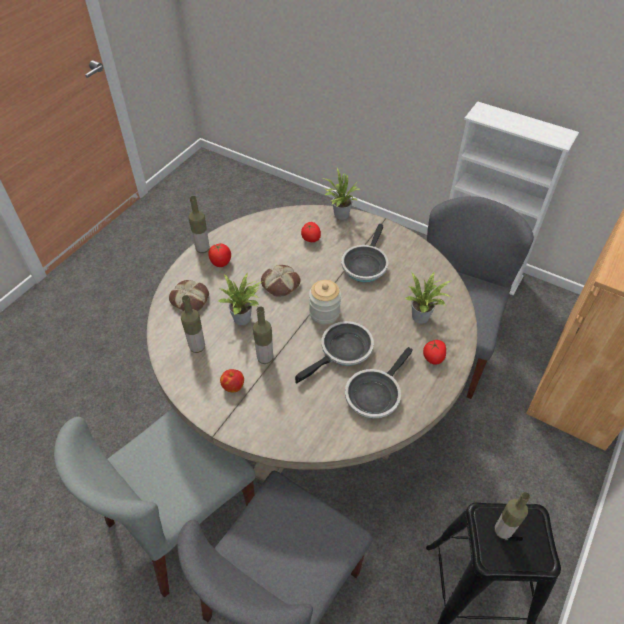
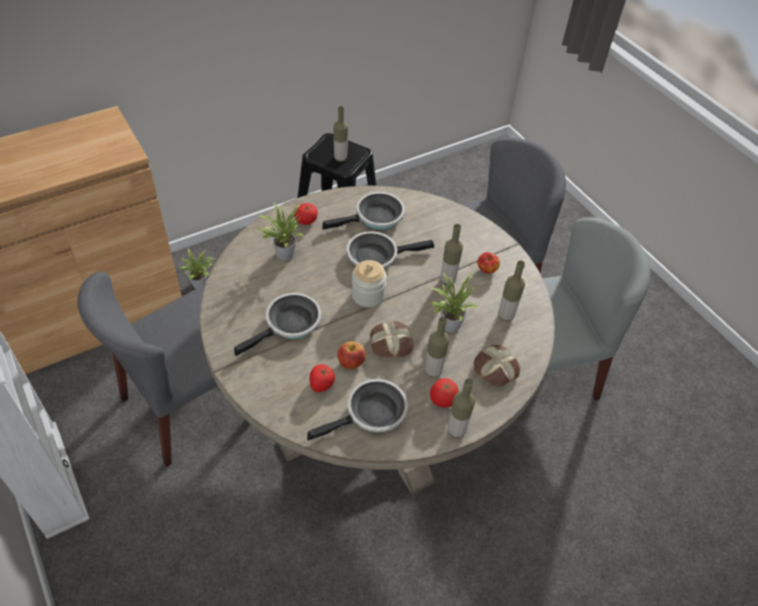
camera: 155 degrees left, 0 degrees up
(238, 278) = (433, 371): none -> bottle
(265, 236) = (371, 414): none -> frying pan
(301, 259) = (351, 363): none -> apple
(339, 215) = (262, 402): potted plant -> potted plant (201, 284)

